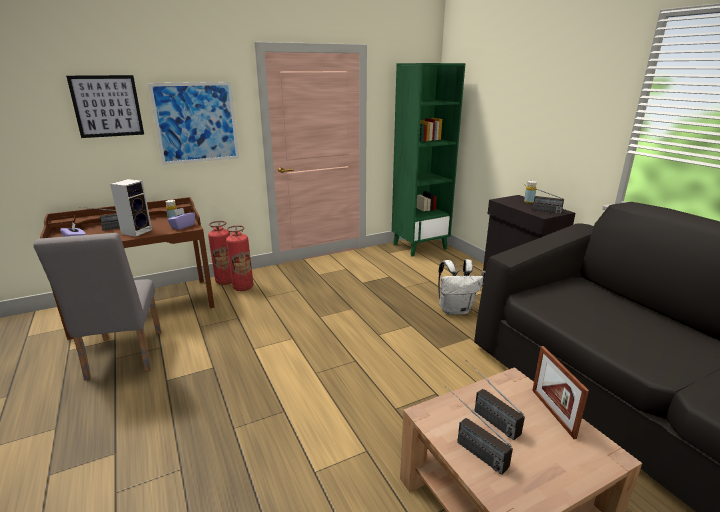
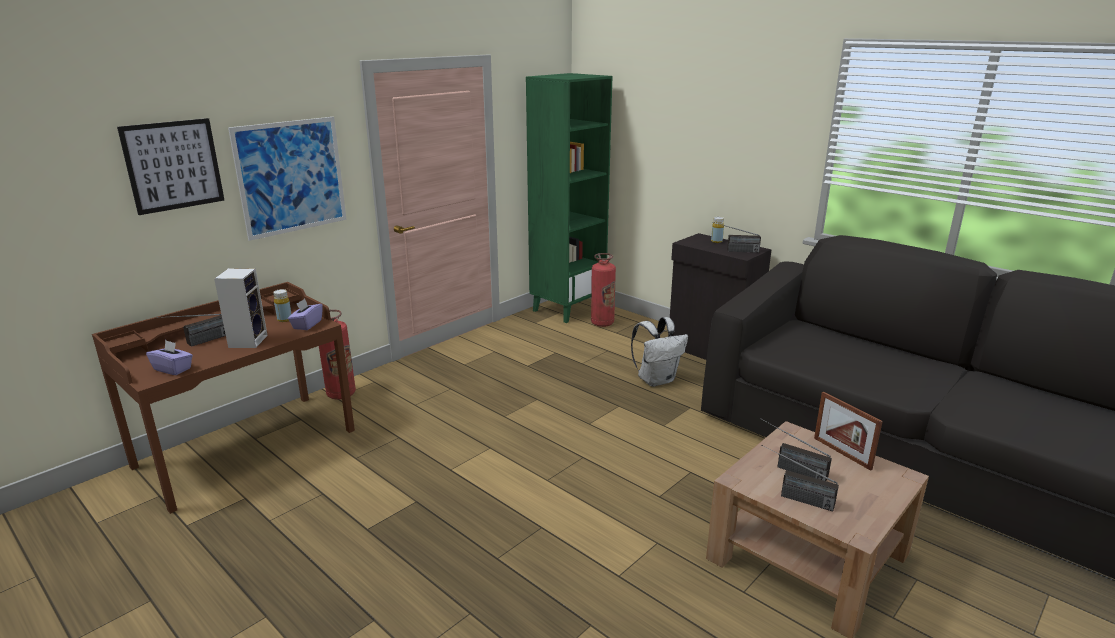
camera: 20 degrees left, 0 degrees up
(123, 358) = (281, 517): grey chair -> none
(243, 287) = (373, 398): fire extinguisher -> fire extinguisher (602, 323)

